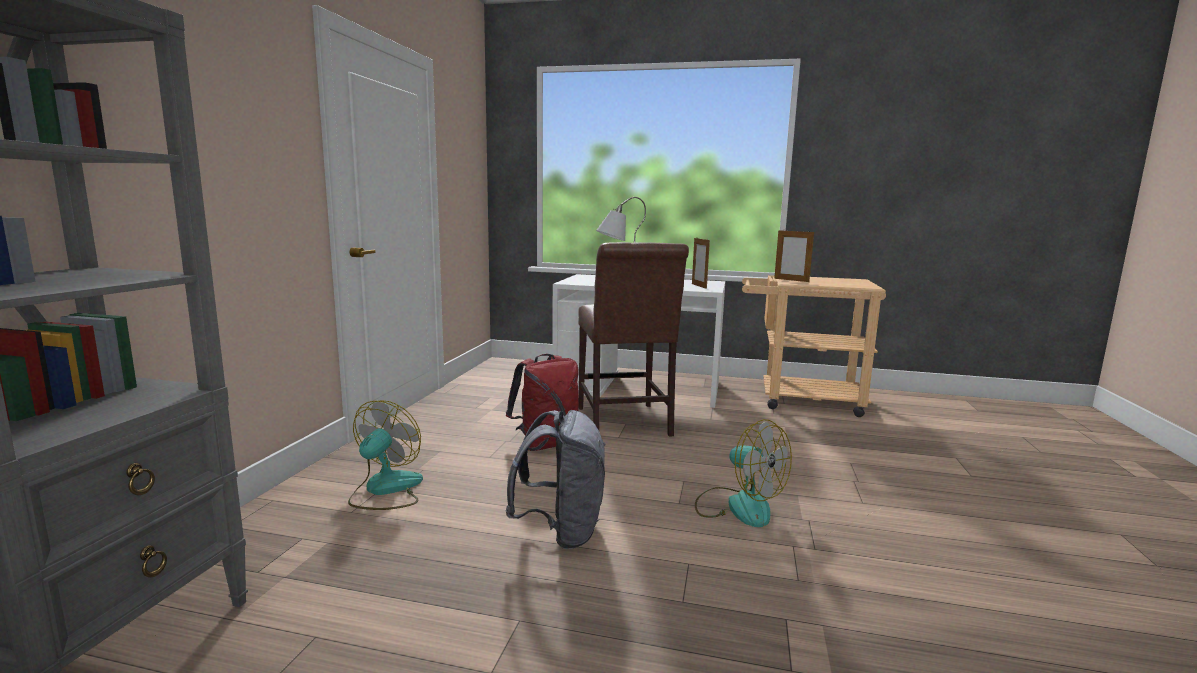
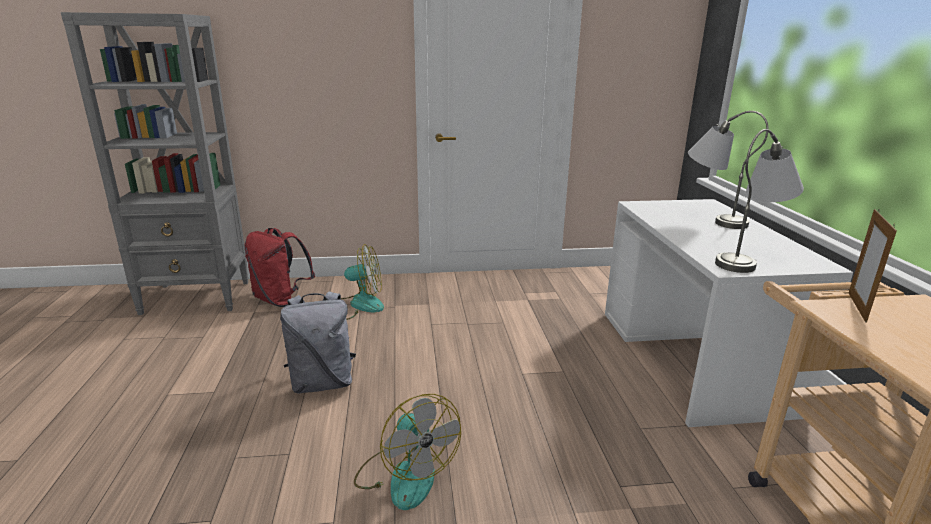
camera: 70 degrees right, 10 degrees up
(546, 444) = (474, 341): red backpack -> red backpack (281, 300)
(624, 424) = (561, 370): brown chair -> none
(699, 286) = (750, 260): picture frame -> grey table lamp
(738, 506) = (405, 474): fan -> fan turned 60 degrees counterclockwise

